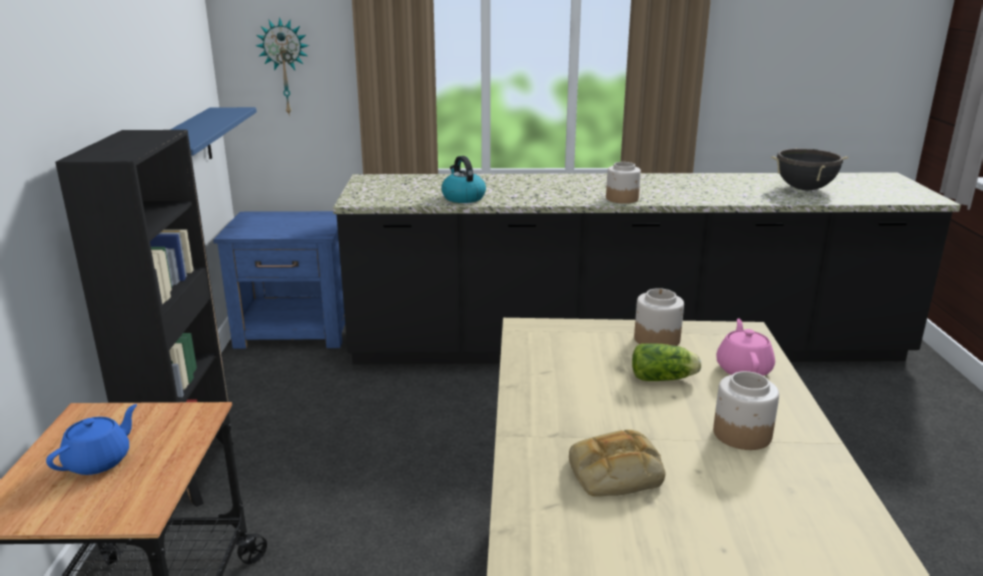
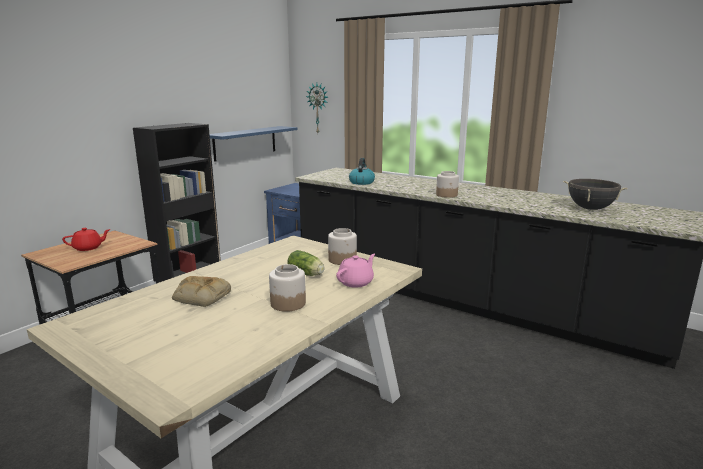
camera: 35 degrees right, 5 degrees down
(99, 461) = (88, 248): blue teapot -> red teapot

